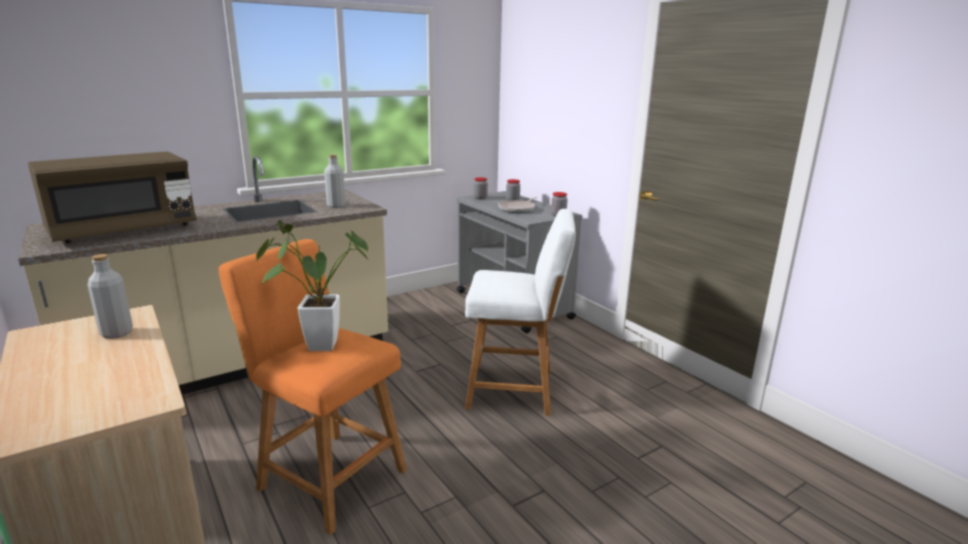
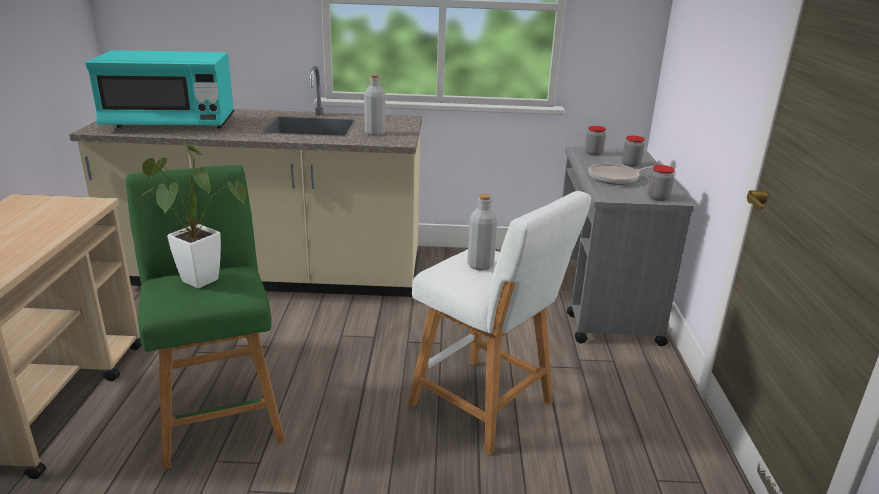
camera: 35 degrees right, 5 degrees up
(117, 333) = (58, 217): grey bottle -> grey bottle (480, 265)
(124, 230) = (170, 124): brown microwave -> turquoise microwave
(328, 476) = (220, 414): orange stool -> green stool

